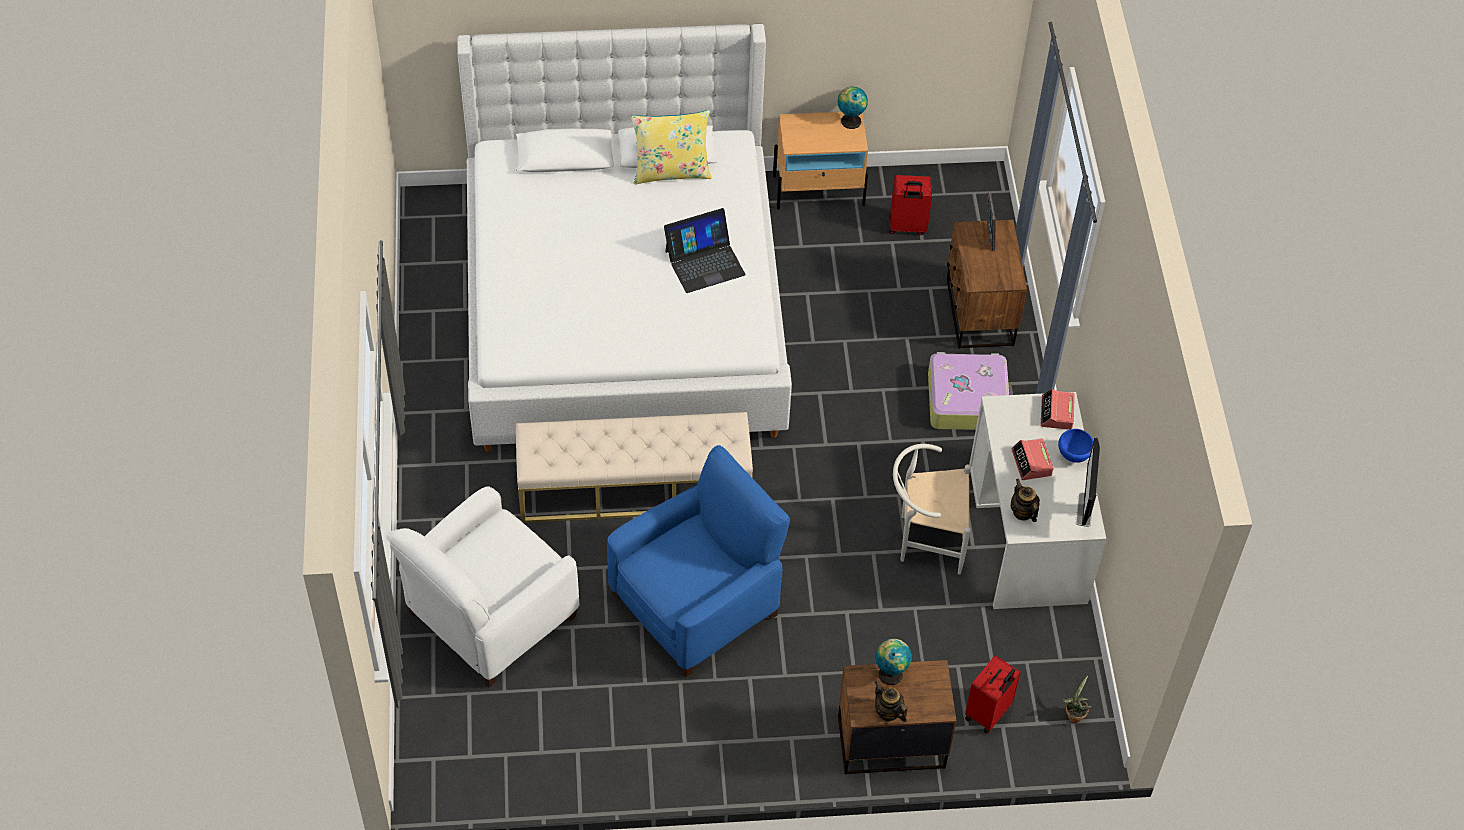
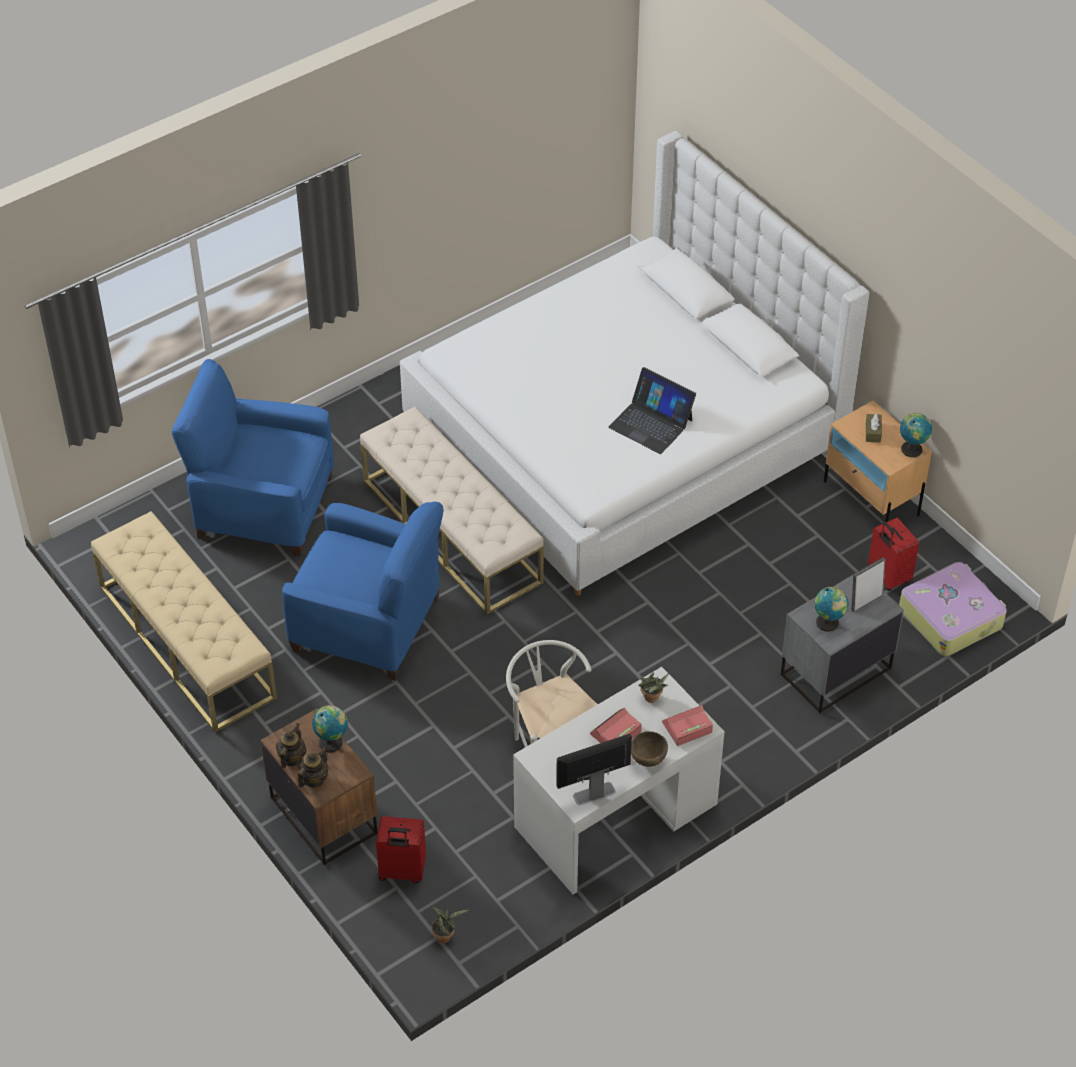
camera: 60 degrees right, 5 degrees down
(490, 616) = (263, 506): white armchair -> blue armchair
(612, 756) = (186, 641): none -> beige bench
(671, 171) = (730, 358): yellow pillow -> none
(814, 134) = (873, 432): none -> brown tissue box
(966, 399) = (728, 706): suitcase -> suitcase (950, 617)
(978, 313) = (834, 671): brown nightstand -> grey nightstand
(995, 272) = (829, 623): none -> globe
(1012, 420) = (652, 699): none -> potted plant
(1023, 512) = (556, 750): teapot -> teapot (314, 779)
(1074, 456) = (648, 760): blue bowl -> brown bowl

